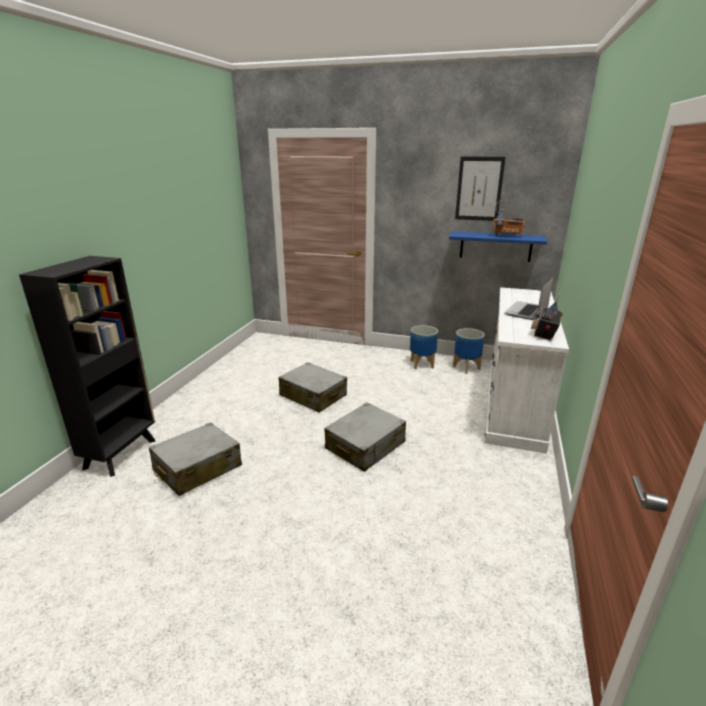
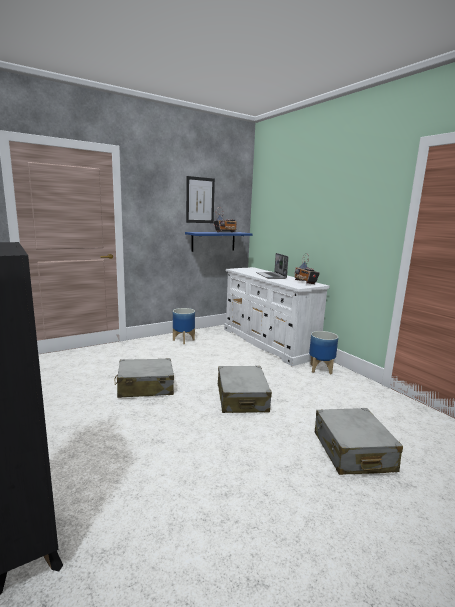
camera: 50 degrees left, 10 degrees down
(197, 468) = (150, 489): grey suitcase -> grey suitcase (352, 451)
(466, 367) = (212, 333): planter -> planter (320, 369)

